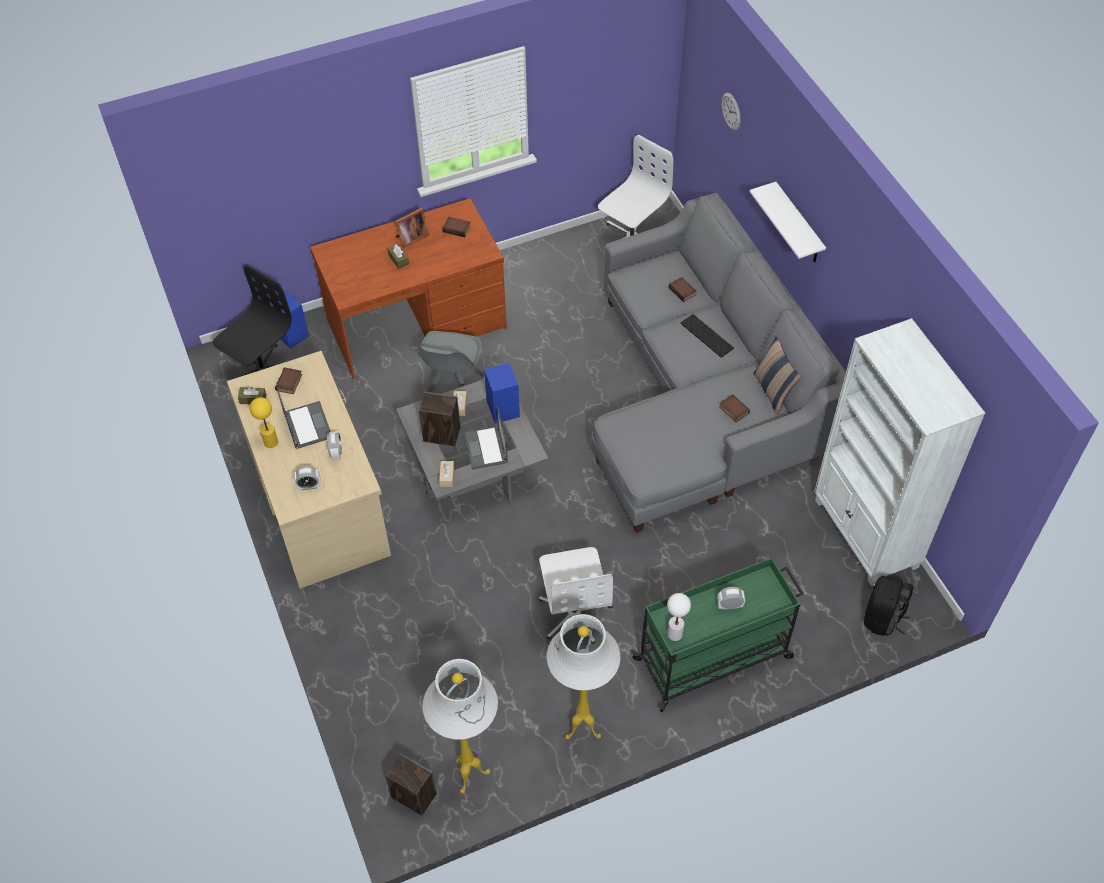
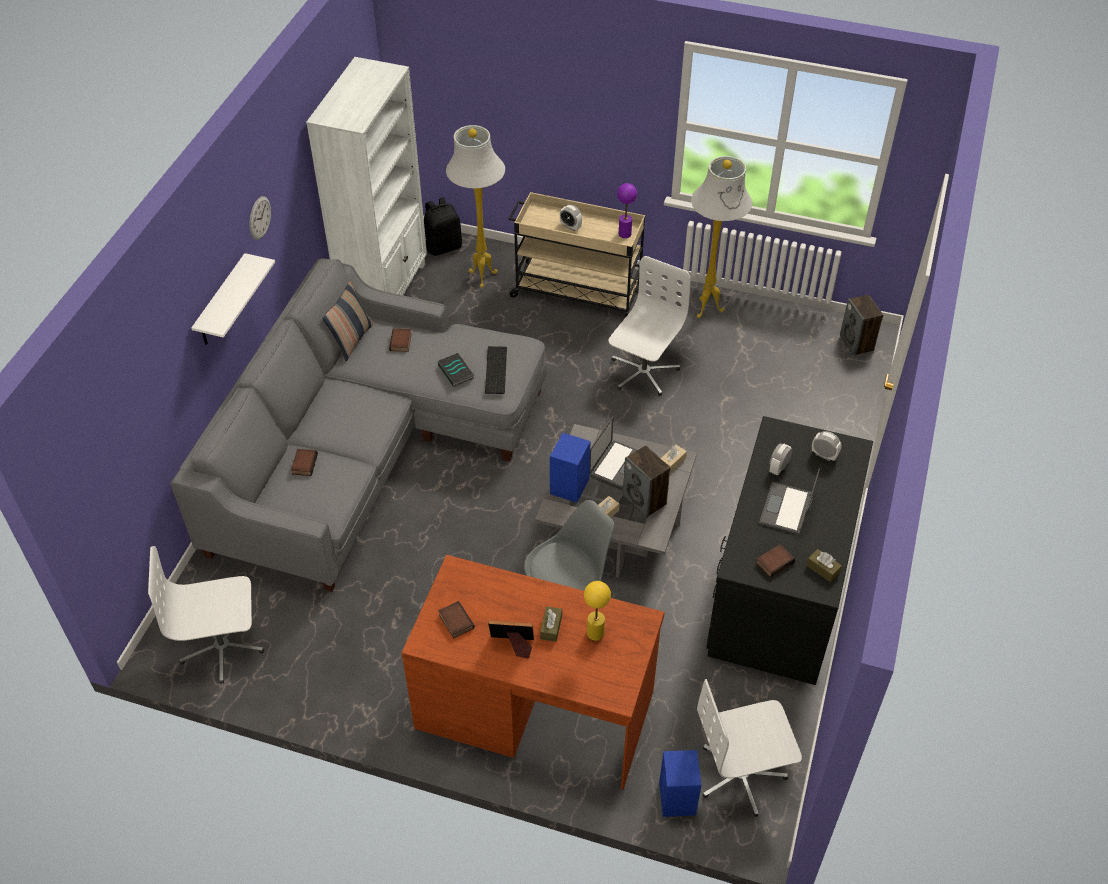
camera: 140 degrees left, 5 degrees down
(261, 369) = (741, 775): black office chair -> white office chair
(270, 442) = (833, 515): yellow table lamp -> yellow table lamp (595, 633)
(319, 501) = (779, 587): beige desk -> black desk
(471, 774) = (807, 331): white floor lamp -> white floor lamp (481, 277)
(664, 415) = (456, 372): none -> book
(675, 634) = (625, 234): white table lamp -> purple table lamp
(708, 335) = (338, 412): keyboard -> keyboard (494, 369)
(714, 657) = (576, 292): green cart -> beige cart
(731, 111) = (128, 400): wall clock -> wall clock (259, 218)

